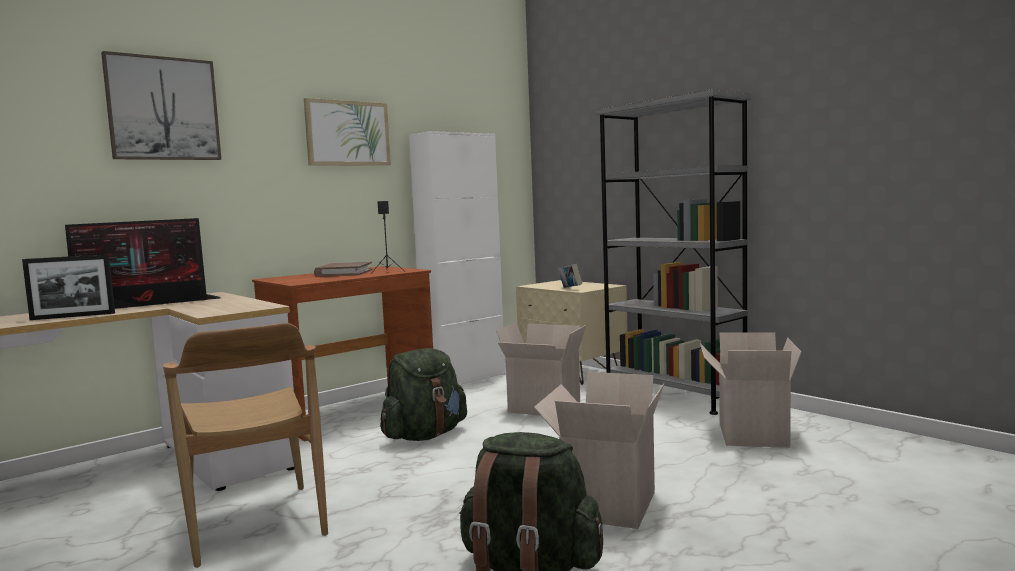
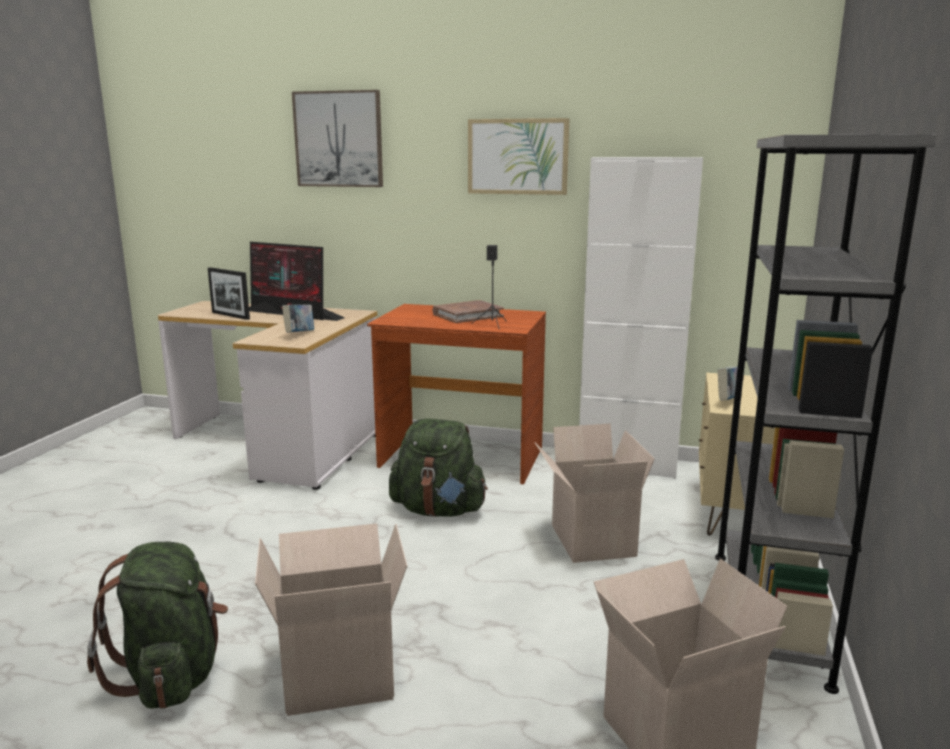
camera: 55 degrees right, 10 degrees up
(236, 305) = (299, 334): none -> book
(254, 524) = (207, 519): brown chair -> none

